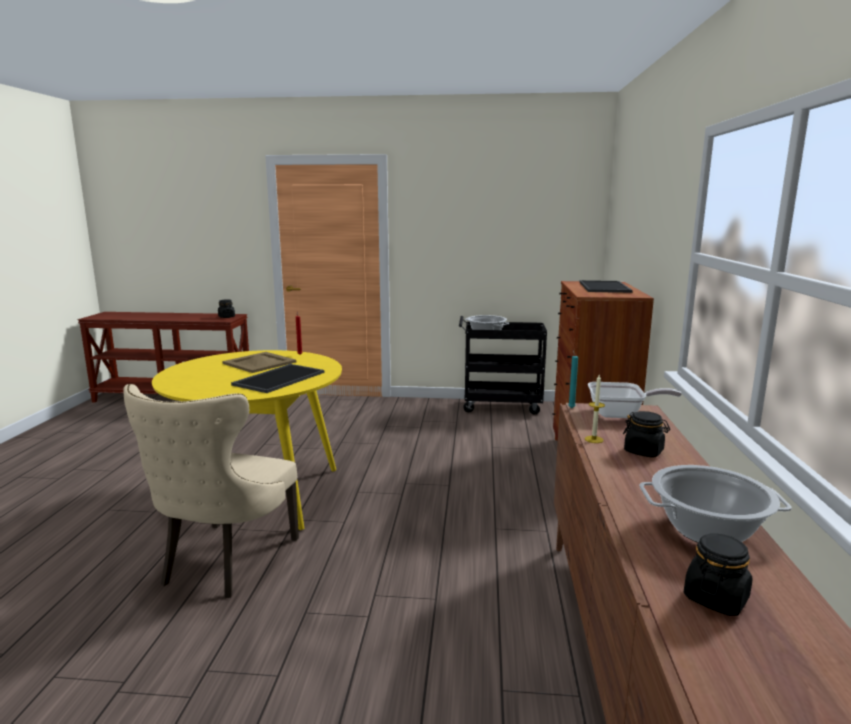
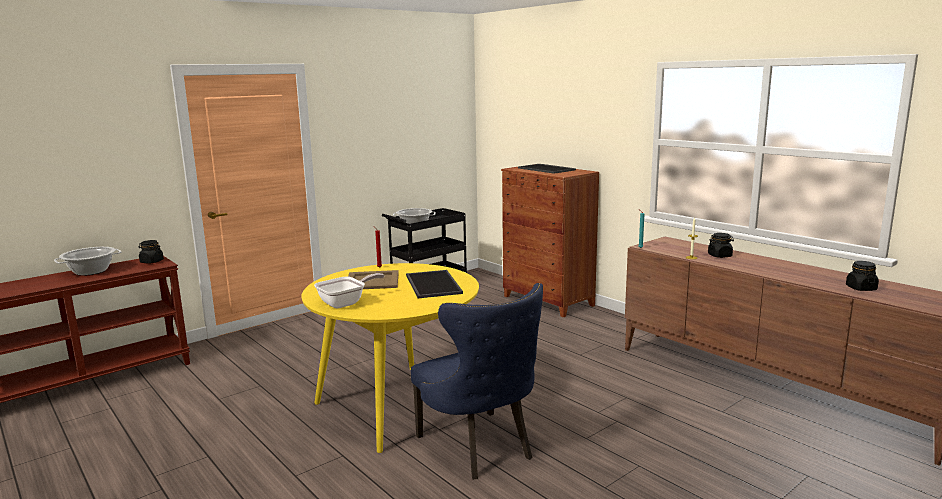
camera: 45 degrees left, 0 degrees up
(225, 561) = (480, 447): beige chair -> blue chair
(621, 414) = (666, 244): frying pan -> frying pan (346, 303)
(708, 530) = (809, 273): cooking pot -> cooking pot (91, 271)

